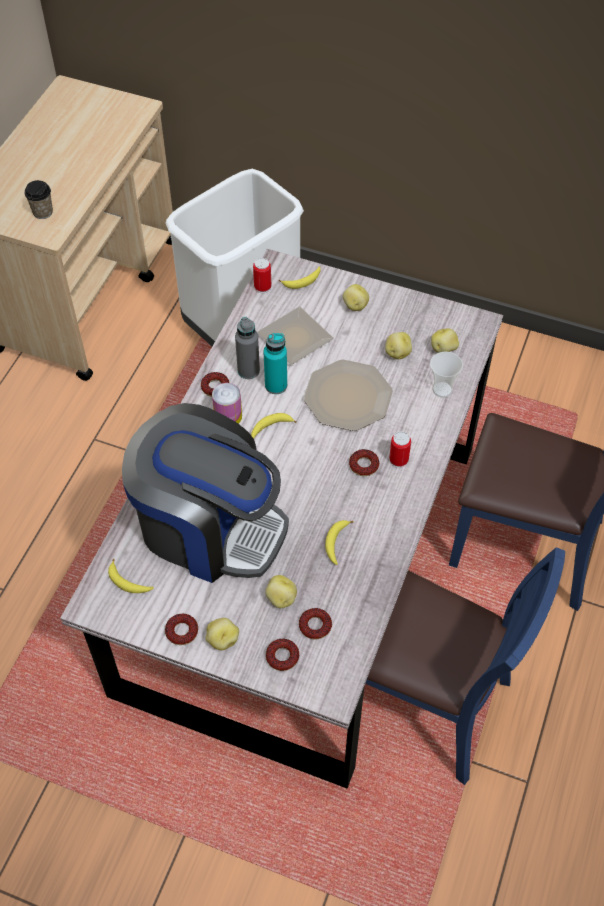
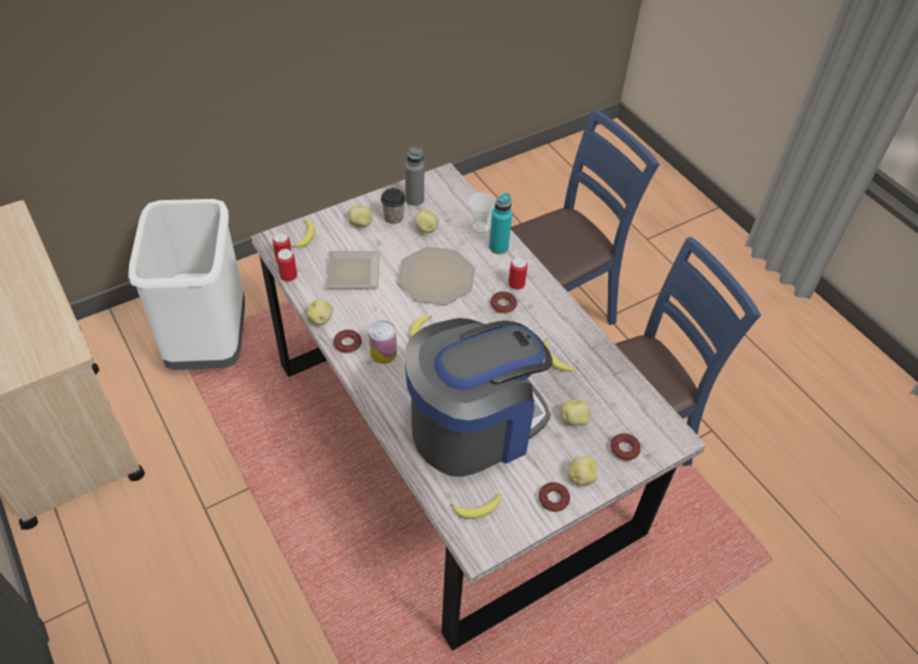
camera: 55 degrees left, 5 degrees down
(42, 212) = (35, 343): cup -> cup (393, 218)
(248, 302) = (289, 277): none -> can
(248, 370) = (353, 315): grey bottle -> grey bottle (414, 199)
(276, 385) = (384, 309): turquoise bottle -> turquoise bottle (498, 247)
(315, 626) = (613, 414): donut -> none
(444, 349) = (447, 205): potato -> potato (321, 319)

